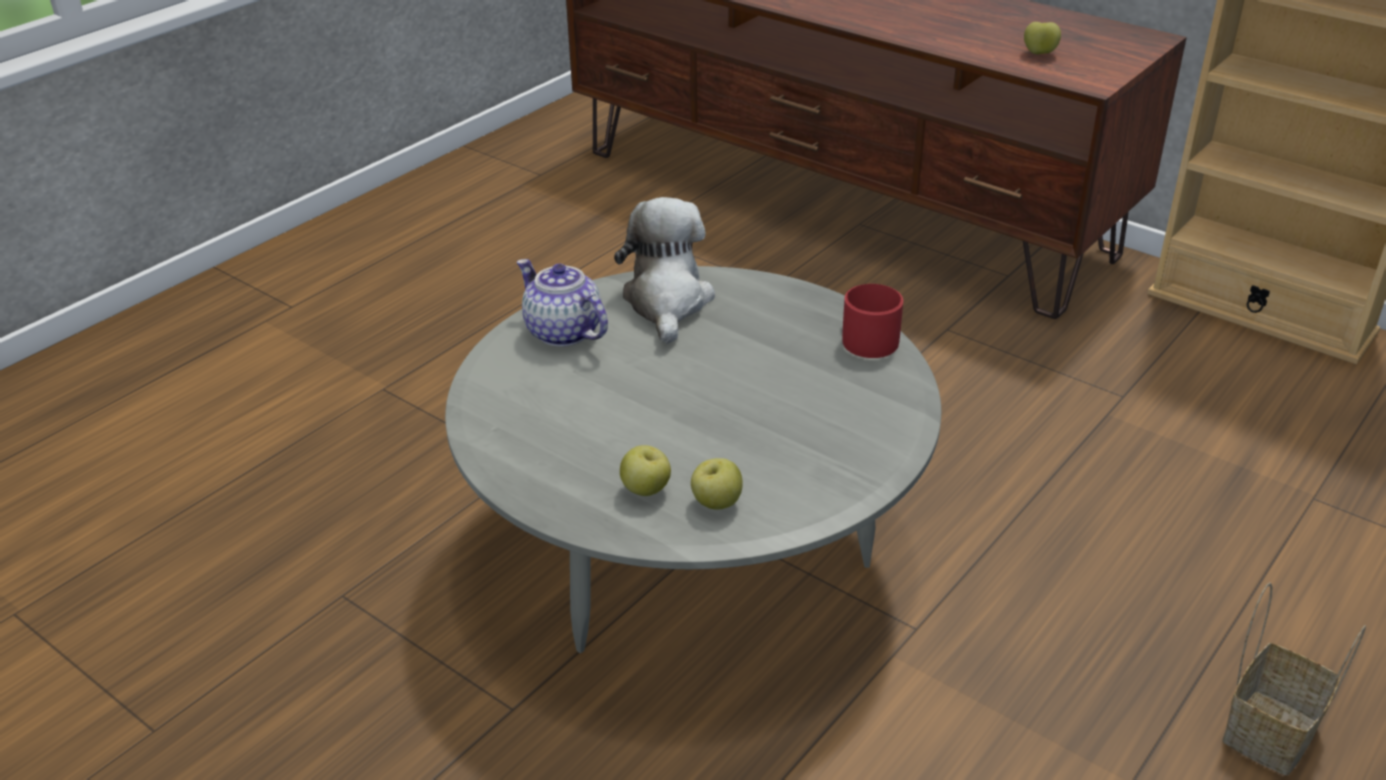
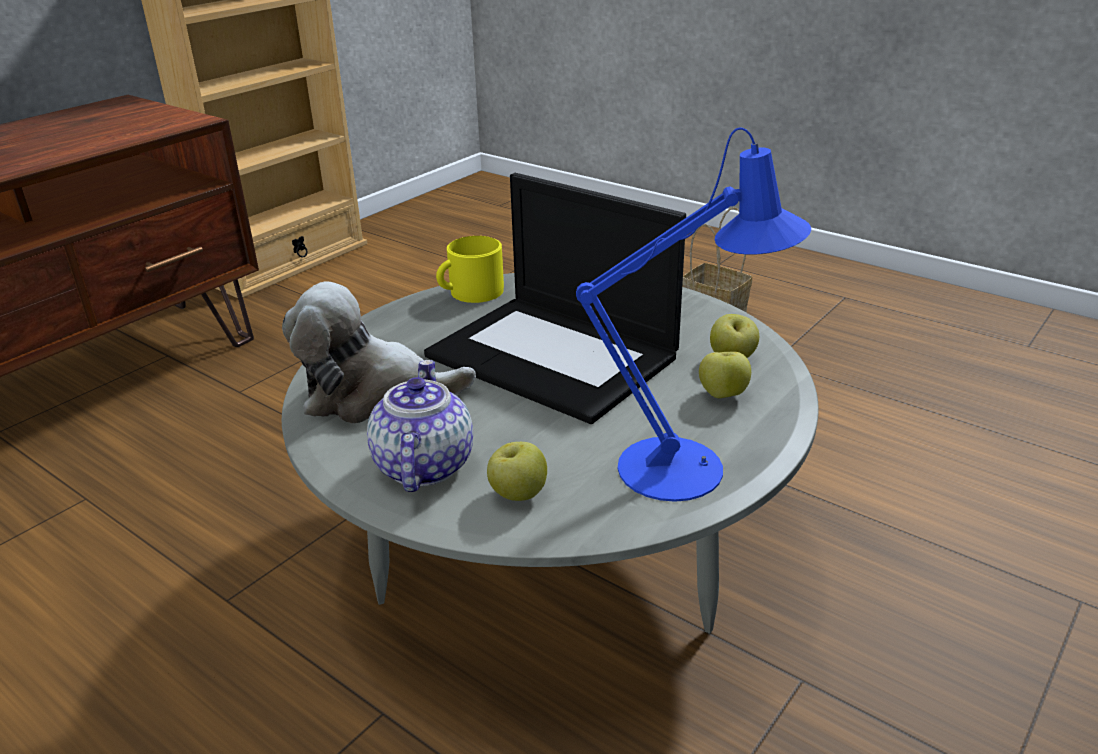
camera: 90 degrees left, 5 degrees down
(532, 458) = (686, 468): none -> blue table lamp
(562, 332) = (422, 465): teapot -> teapot turned 135 degrees clockwise
(727, 391) = (555, 356): none -> laptop
(866, 338) = (470, 292): red mug -> yellow mug
(1039, 53) = (108, 132): apple -> apple (518, 494)

